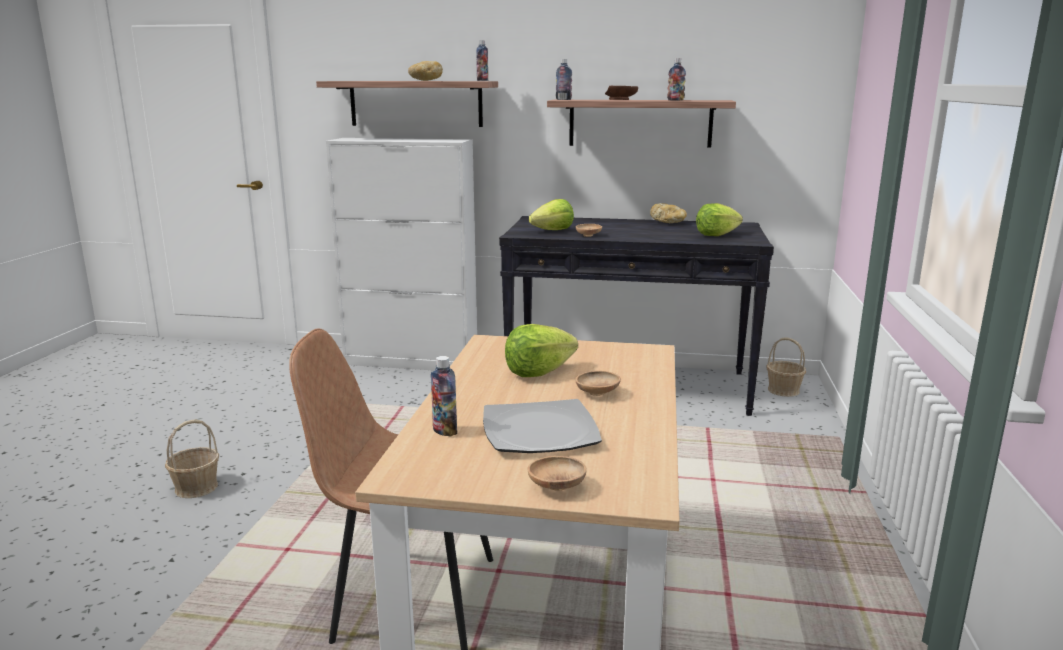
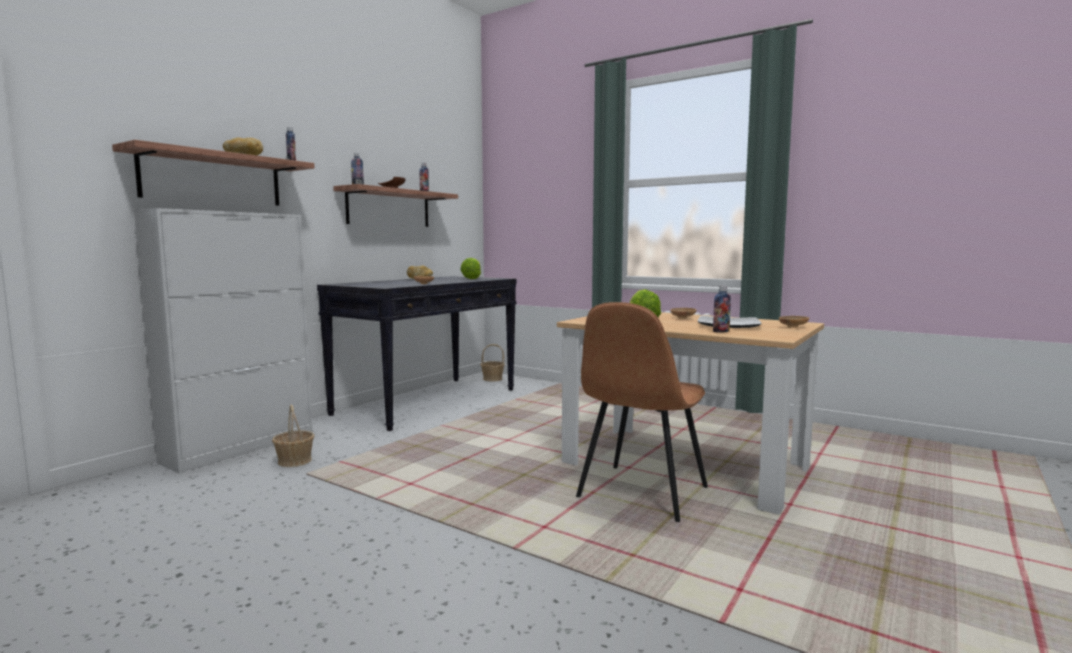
camera: 65 degrees left, 10 degrees down
(196, 487) = (369, 566): basket -> basket (294, 461)
(553, 230) = (390, 284): lettuce -> none

